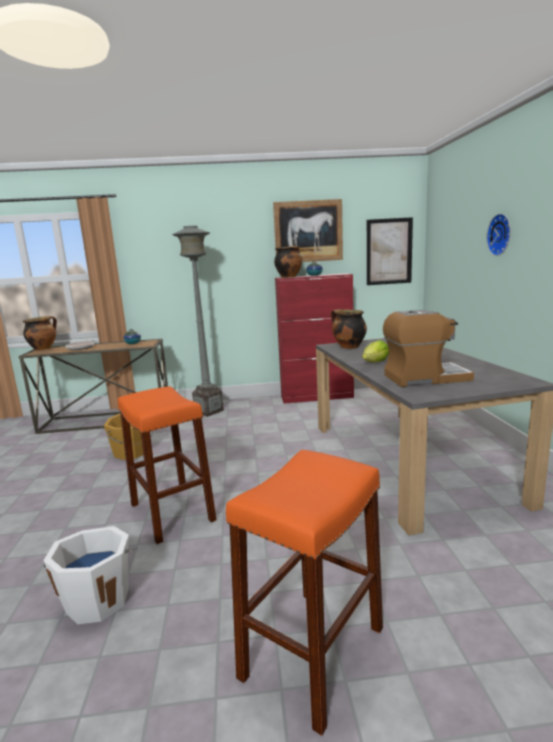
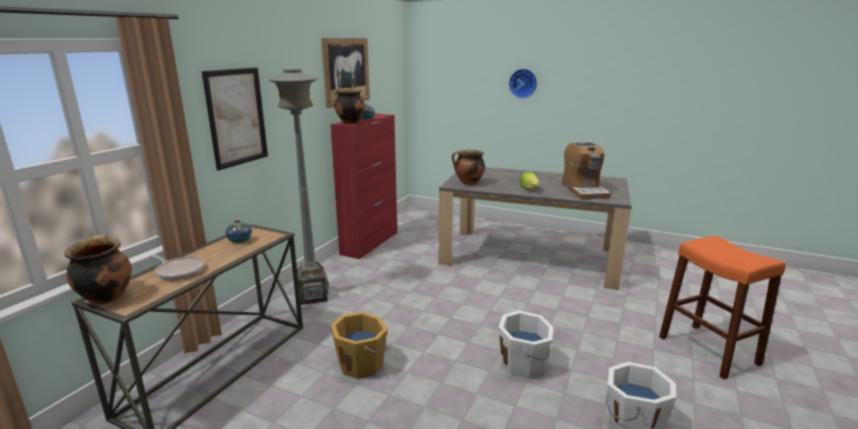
camera: 60 degrees left, 5 degrees up
(172, 512) = (524, 365): orange stool -> white bucket
(389, 251) = (391, 90): picture -> picture (237, 117)
(425, 378) = (584, 191): coffee machine -> coffee machine turned 150 degrees clockwise

